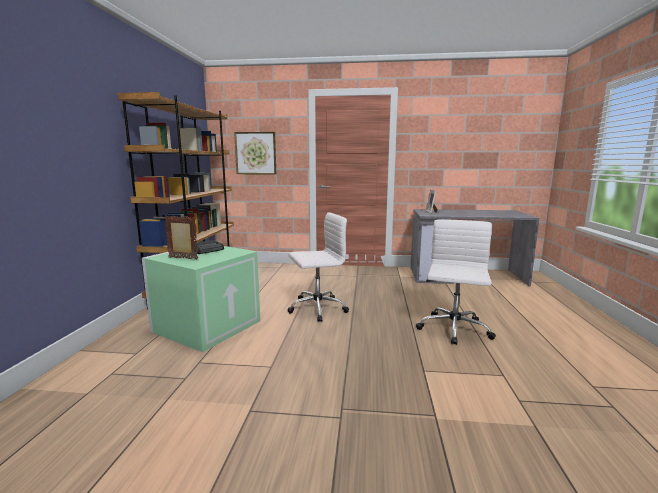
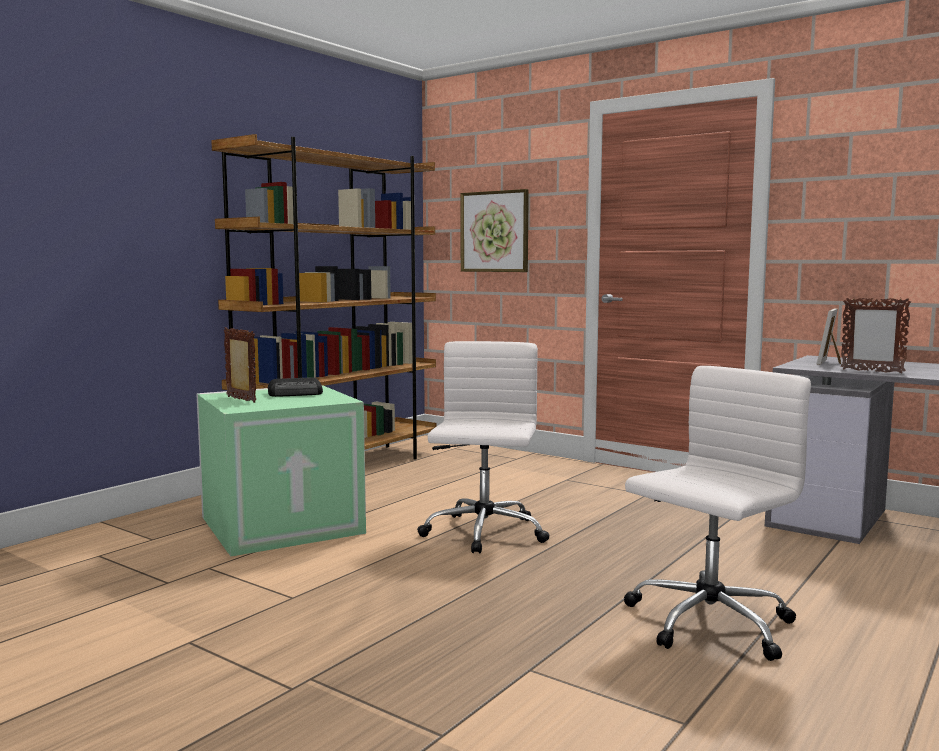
camera: 30 degrees right, 5 degrees down
(316, 308) = (483, 533): white office chair -> white office chair turned 90 degrees counterclockwise
(455, 215) = (871, 371): none -> picture frame

